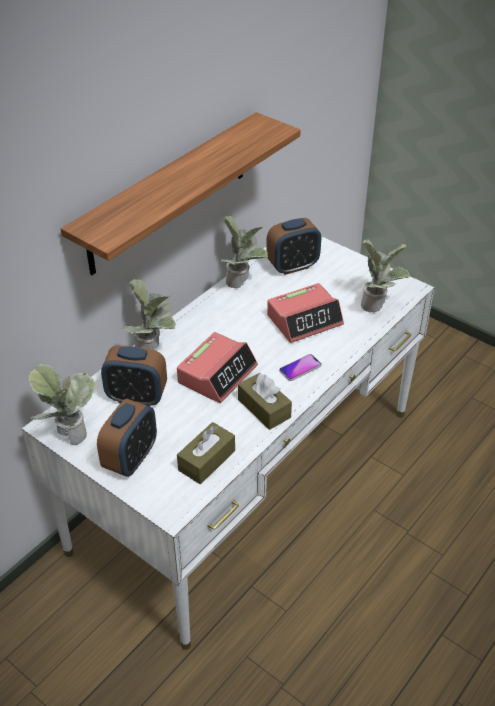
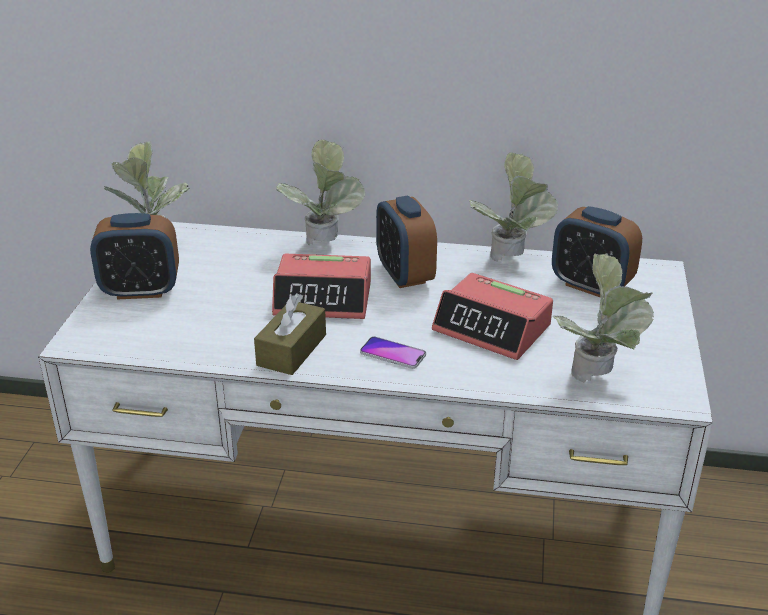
camera: 60 degrees right, 10 degrees down
(137, 397) = (239, 262): alarm clock -> alarm clock (404, 275)
(169, 193) = (422, 62): shelf -> none
(206, 460) = (171, 338): brown tissue box -> none

